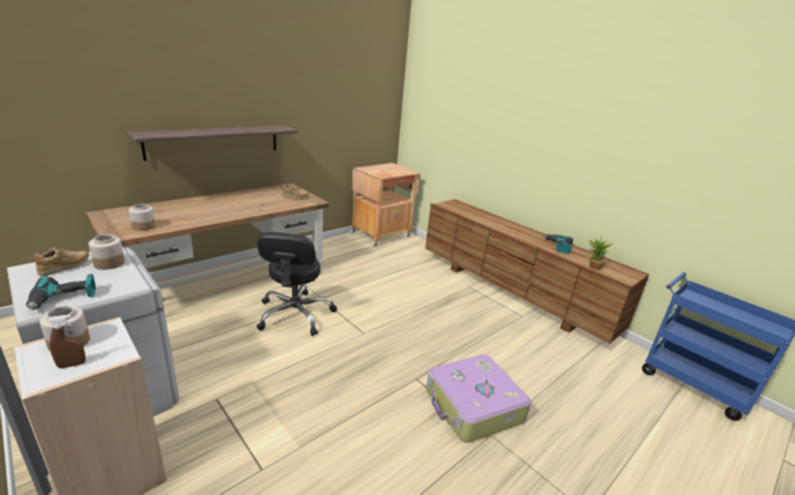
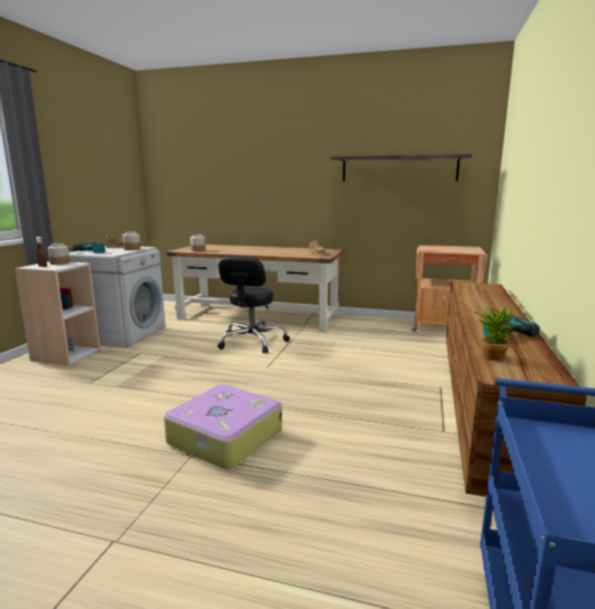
camera: 60 degrees right, 10 degrees down
(214, 141) = (280, 205): shelf -> shelf (399, 169)
(294, 316) = (251, 343): black office chair -> black office chair turned 45 degrees counterclockwise

